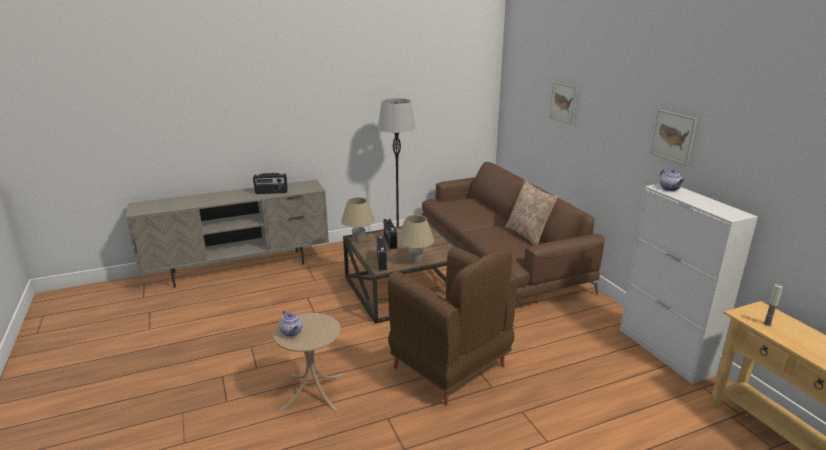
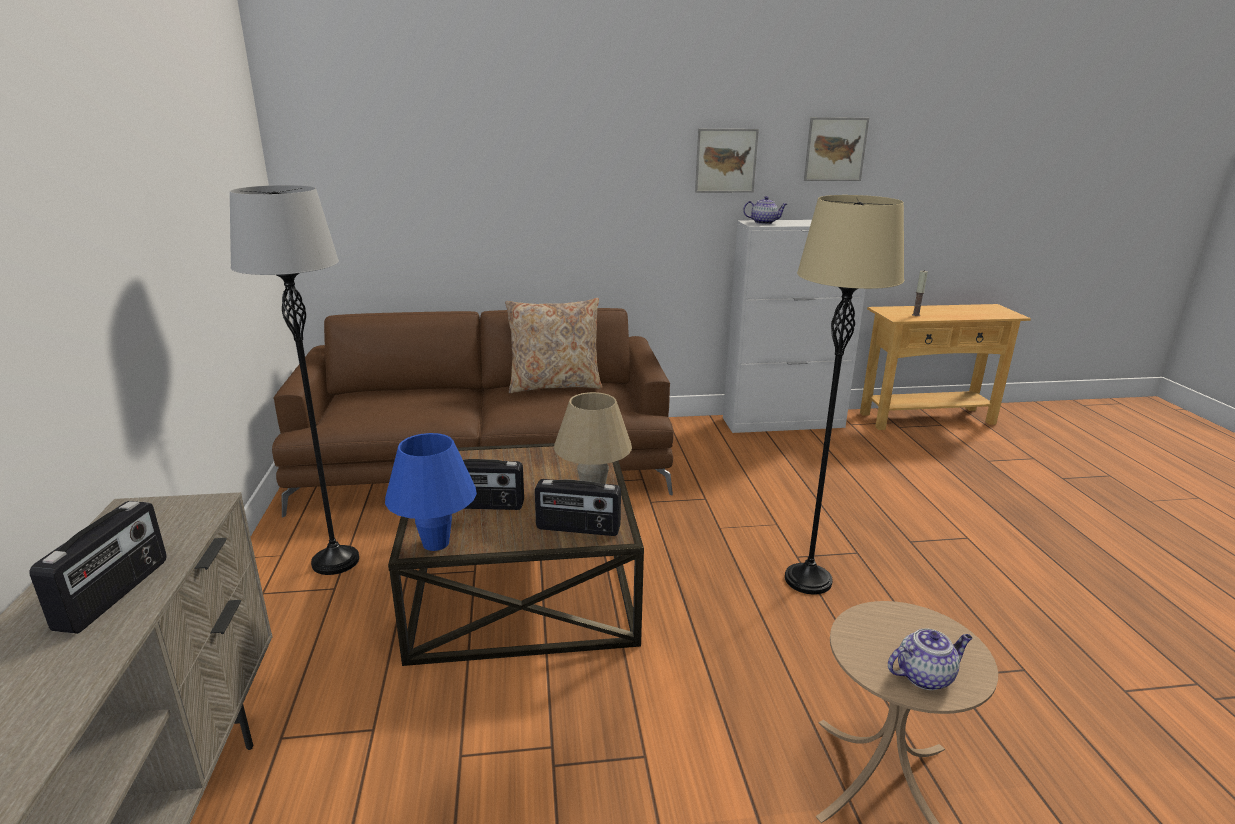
camera: 75 degrees left, 0 degrees up
(358, 240) = (435, 543): beige table lamp -> blue table lamp
(451, 368) = (808, 580): brown armchair -> beige floor lamp
(563, 102) = (489, 157): picture -> picture (835, 149)

